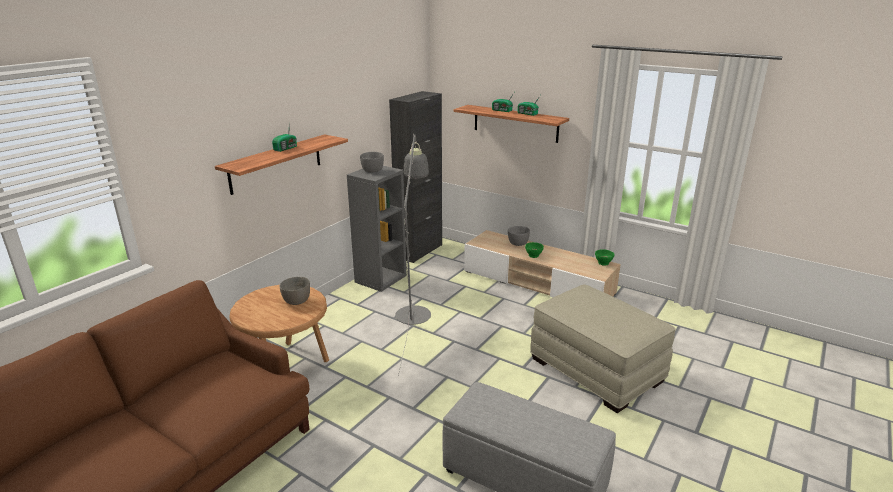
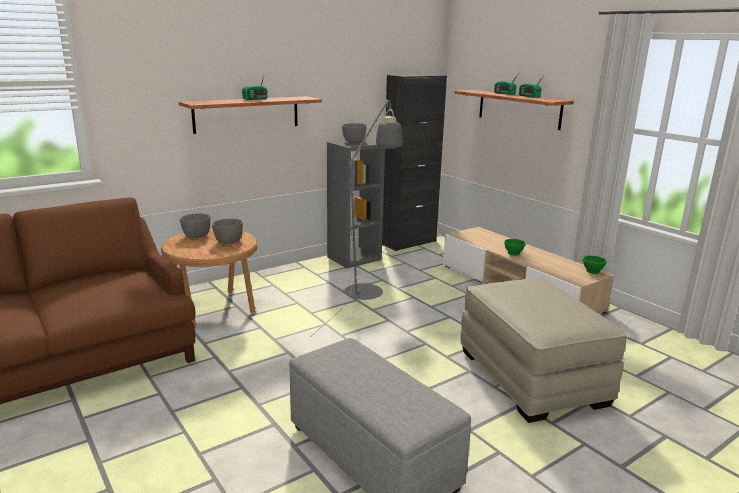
camera: 20 degrees right, 5 degrees down
(517, 243) = (503, 241): grey bowl -> grey bowl (196, 236)

